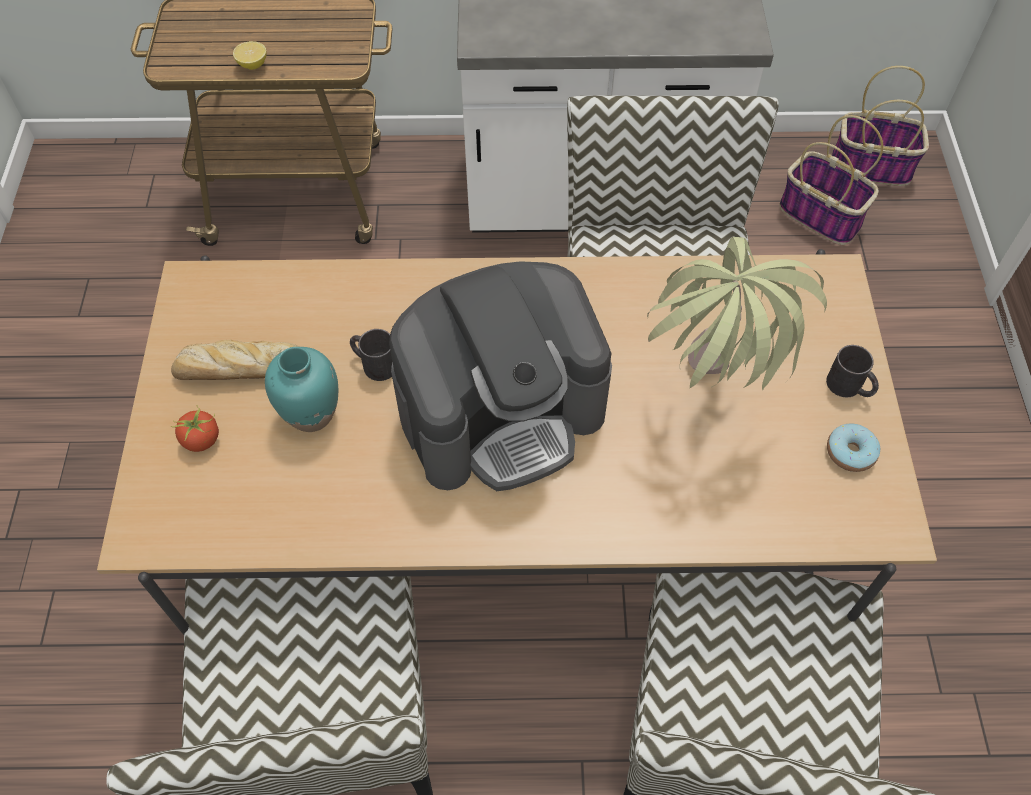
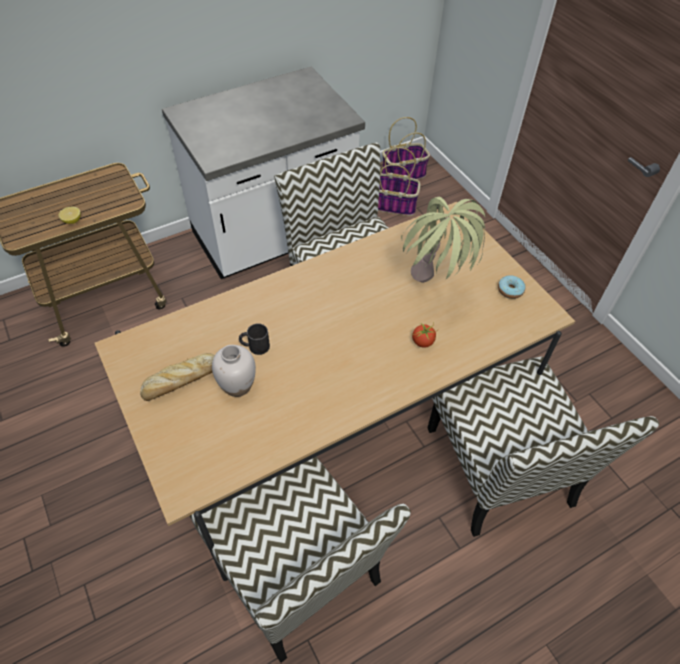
camera: 30 degrees left, 5 degrees down
(202, 440) = (183, 426): tomato -> tomato (423, 342)
(311, 414) = (237, 386): turquoise vase -> white vase
(502, 412) = (338, 341): coffee machine -> none
(850, 387) = (491, 262): black mug -> none

